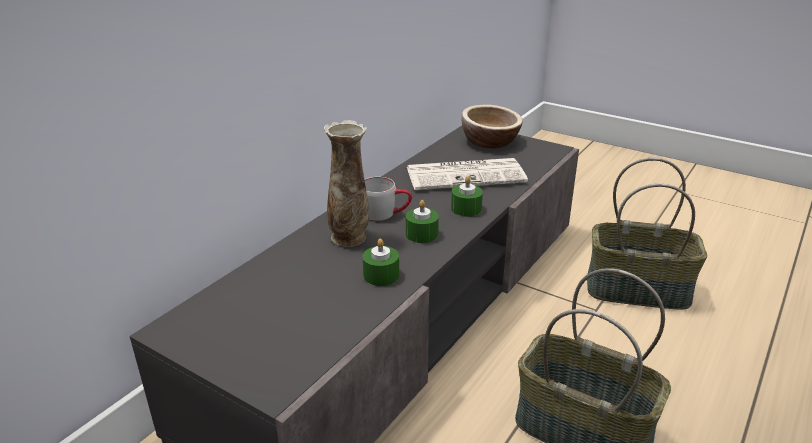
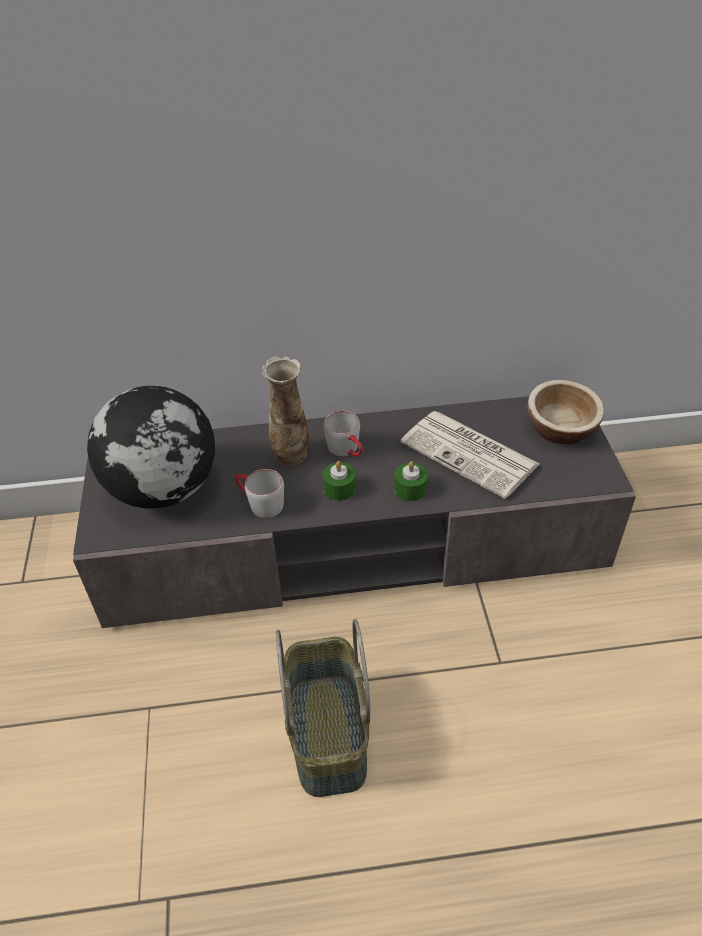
camera: 50 degrees right, 15 degrees up
(280, 316) = (165, 488): none -> globe
(381, 275) = (260, 503): green candle -> grey mug
(638, 289) = (572, 679): basket -> none

